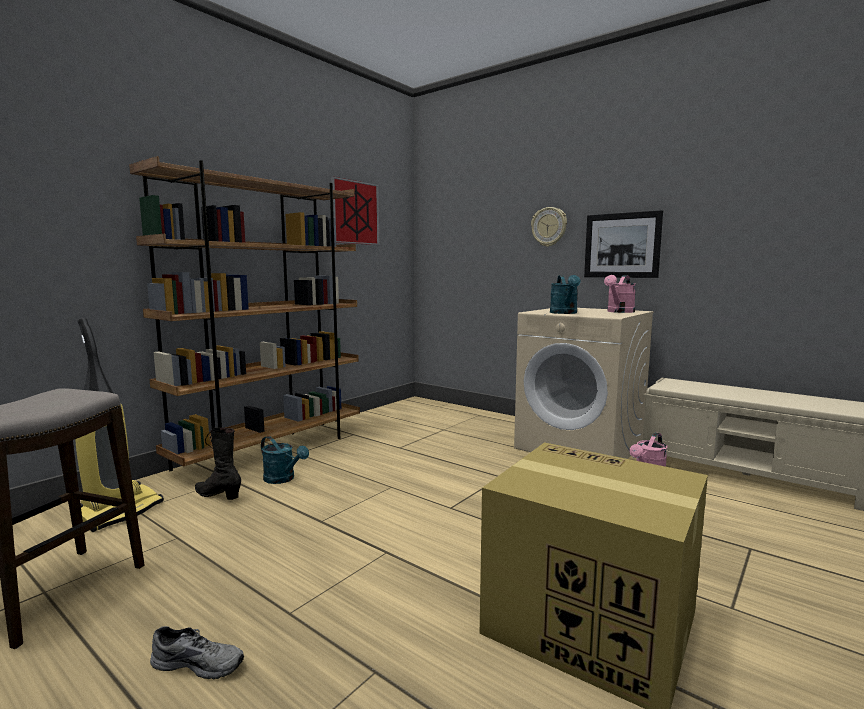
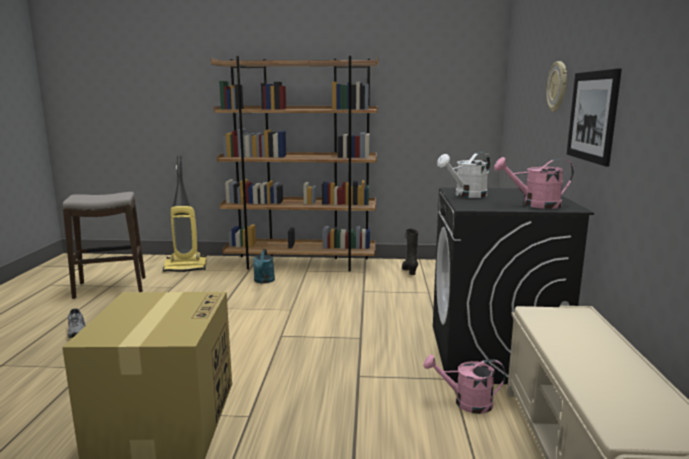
camera: 55 degrees right, 5 degrees up
(218, 495) = (225, 276): black boot -> black boot (409, 271)
(355, 212) = (418, 73): picture -> none
(565, 313) = (466, 195): turquoise watering can -> white watering can
(580, 446) = (494, 354): beige washing machine -> black washing machine

